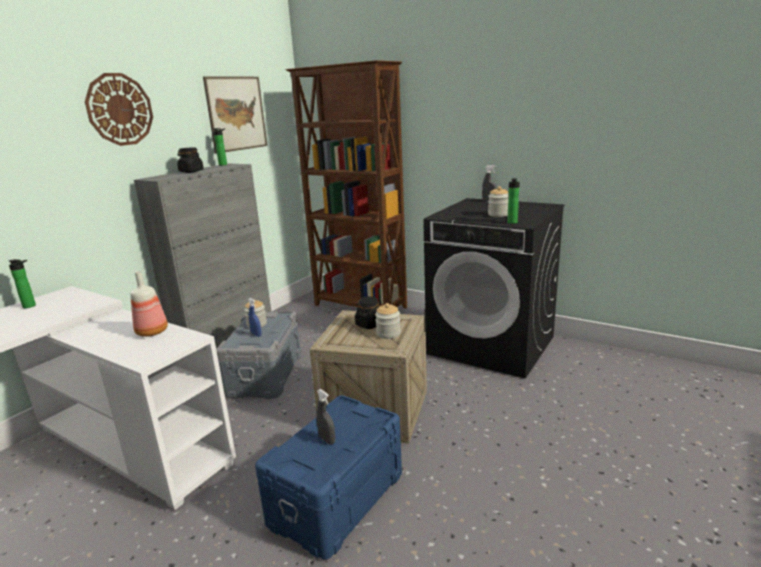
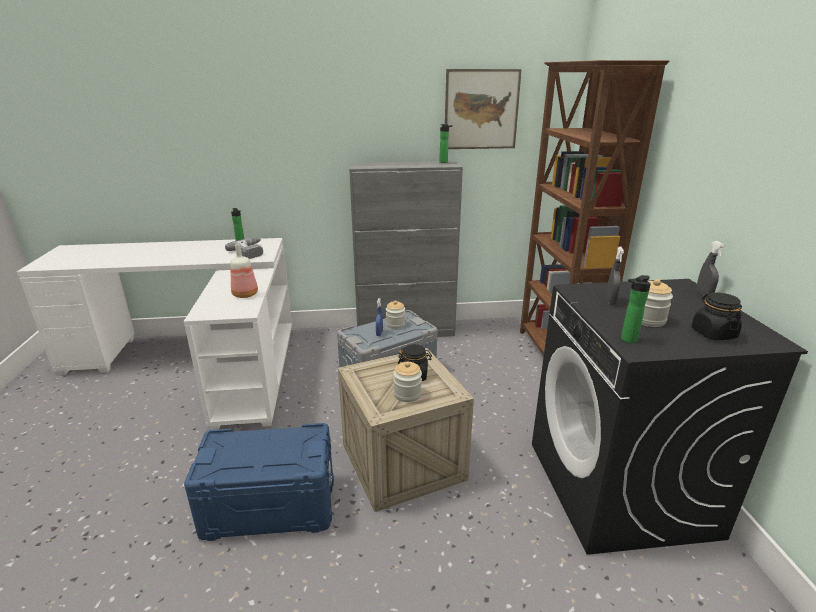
camera: 50 degrees right, 5 degrees up
(67, 304) = (251, 251): none -> power drill
(120, 109) = (349, 99): wall clock -> none
(191, 171) = (399, 164): black jar -> black jar (713, 333)
(327, 440) = (259, 451): grey spray bottle -> grey spray bottle (610, 301)

